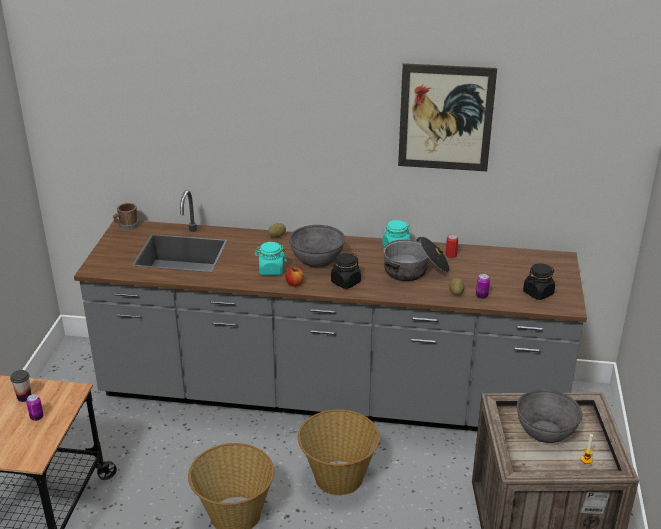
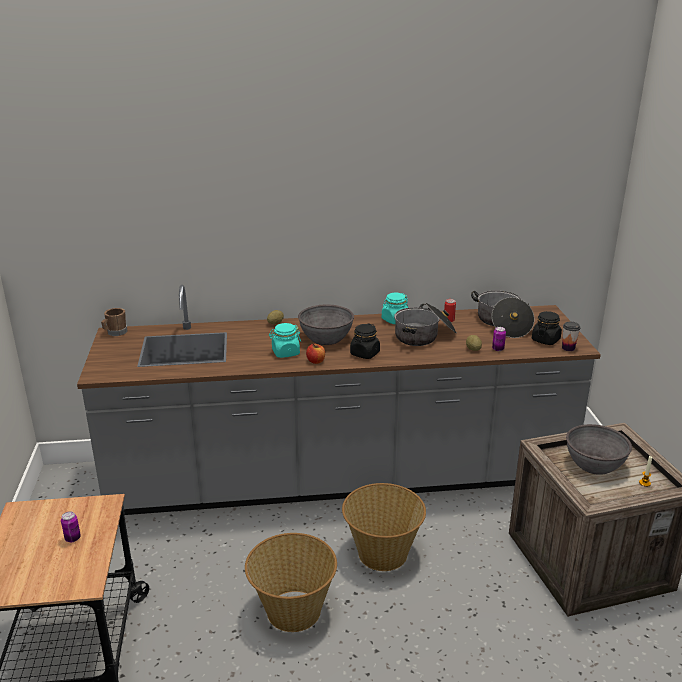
camera: 15 degrees left, 5 degrees down
(24, 397) = (49, 520): cup -> cup (568, 348)
(445, 118) = (435, 186): picture -> none
(504, 267) = (502, 323): none -> cooking pot

